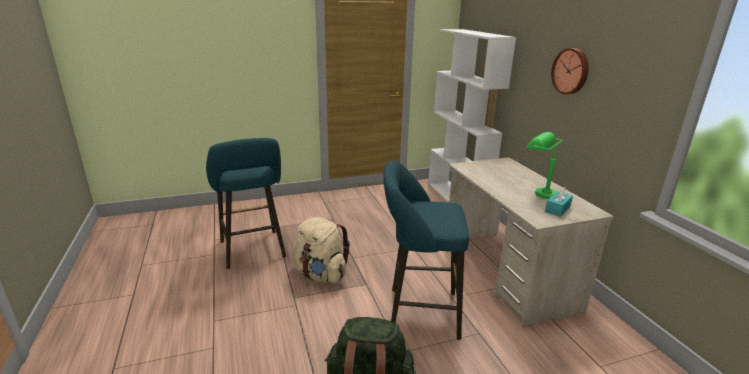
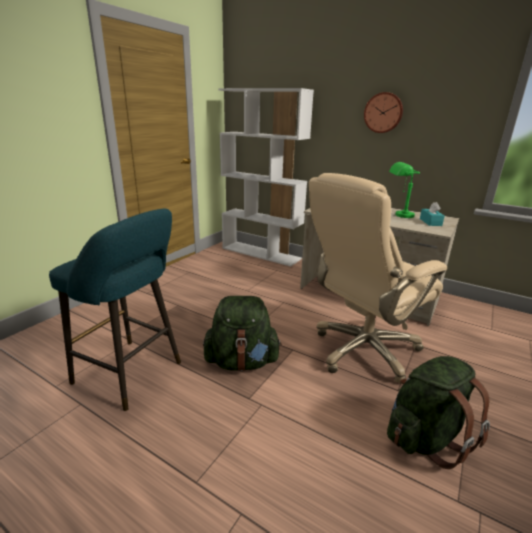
camera: 40 degrees left, 0 degrees up
(320, 274) = (242, 362): beige backpack -> green backpack
(418, 312) = (361, 351): turquoise stool -> beige office chair

